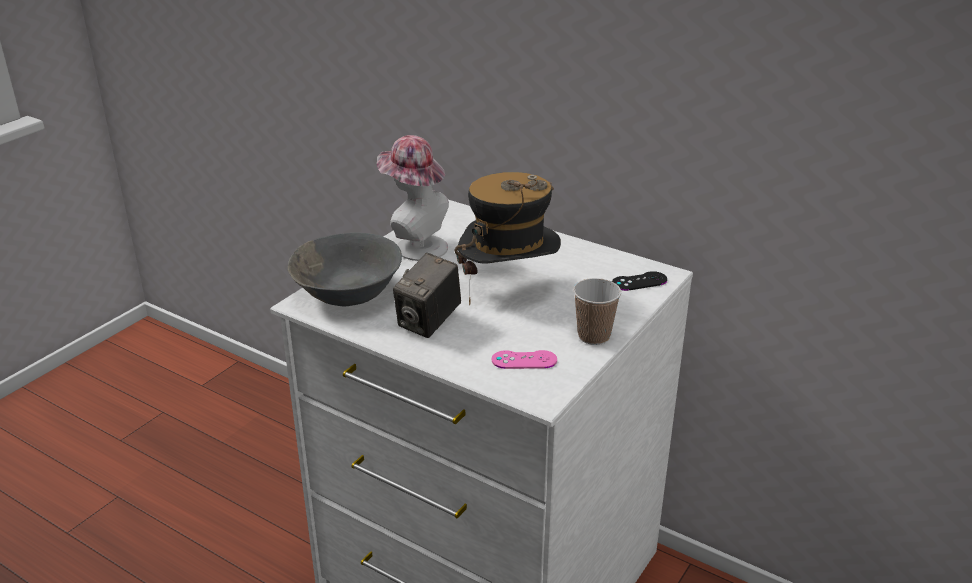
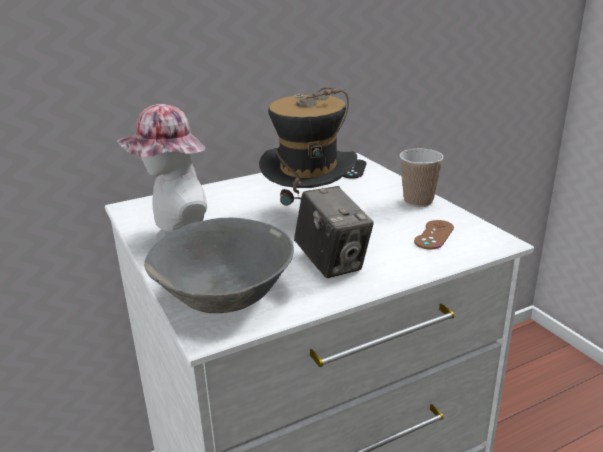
camera: 60 degrees left, 5 degrees down
(524, 360) = (434, 235): pink game controller -> brown game controller

